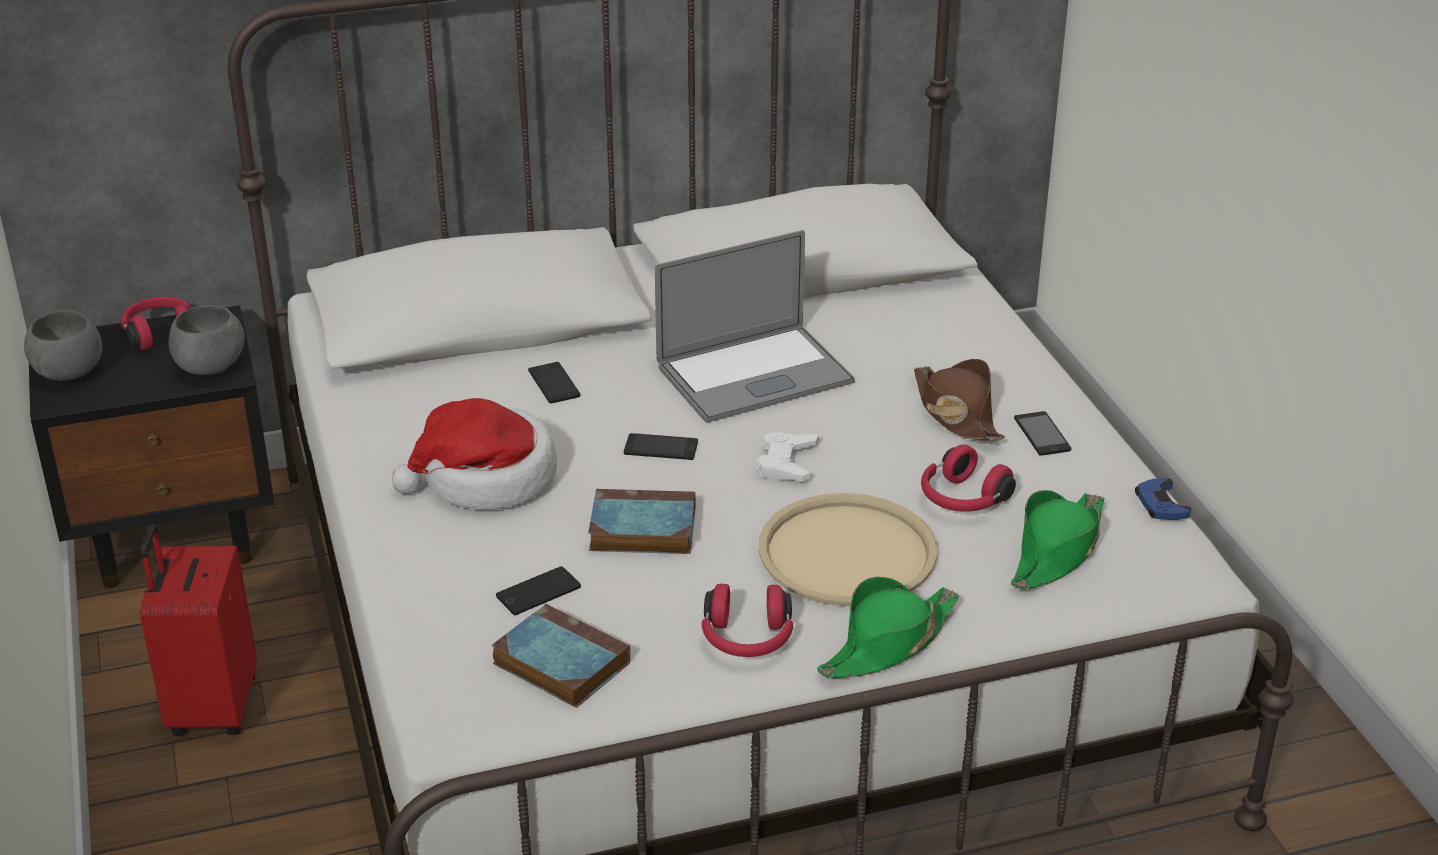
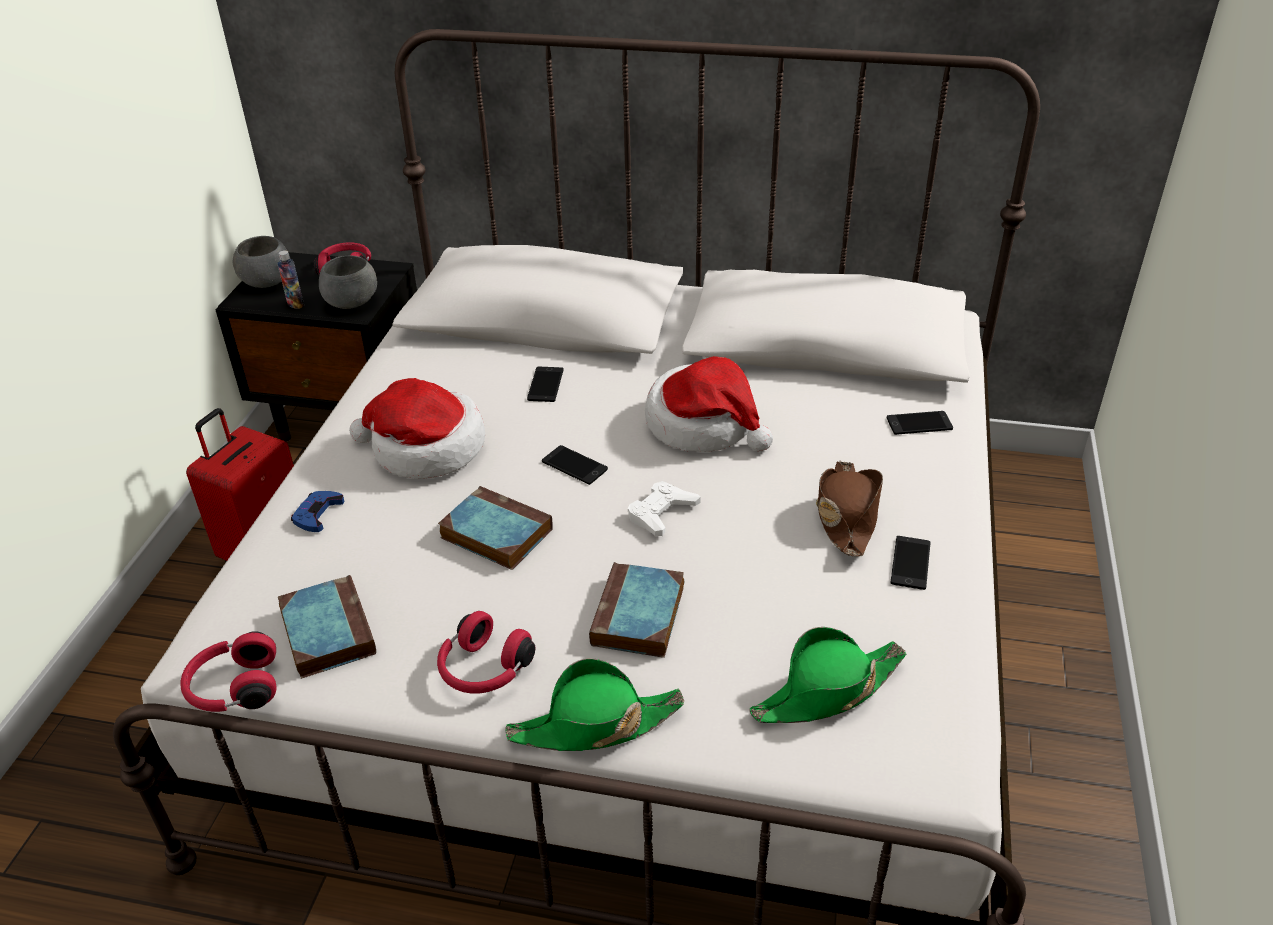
camera: 30 degrees right, 5 degrees up
(136, 386) = (295, 304): none -> bottle
(538, 592) = (371, 560): phone -> phone (919, 423)
(754, 374) = (704, 424): laptop -> hat
(847, 552) = (638, 617): beige tray -> book
(962, 499) = (782, 603): red headphones -> red headphones (234, 688)
(1160, 504) = (971, 679): blue game controller -> blue game controller (317, 514)

